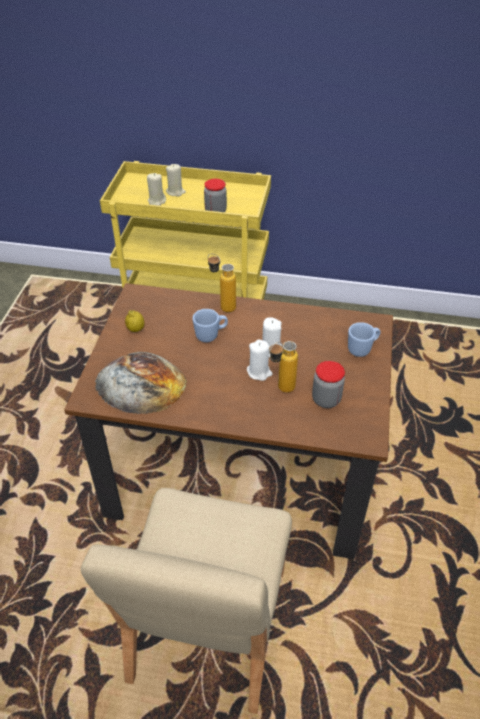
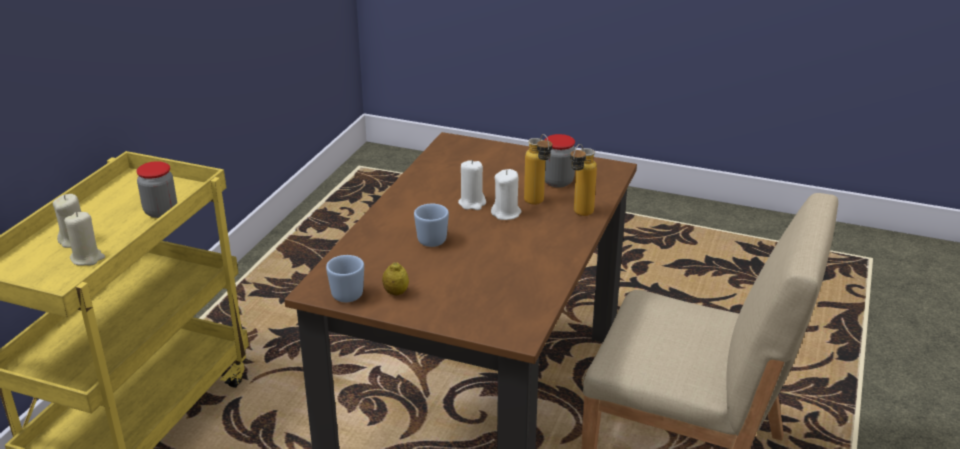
camera: 80 degrees left, 15 degrees down
(140, 383) = (503, 293): bread -> none
(222, 306) = (378, 226): bottle -> bottle (579, 215)
(362, 349) = (488, 153): blue mug -> blue mug (346, 292)

